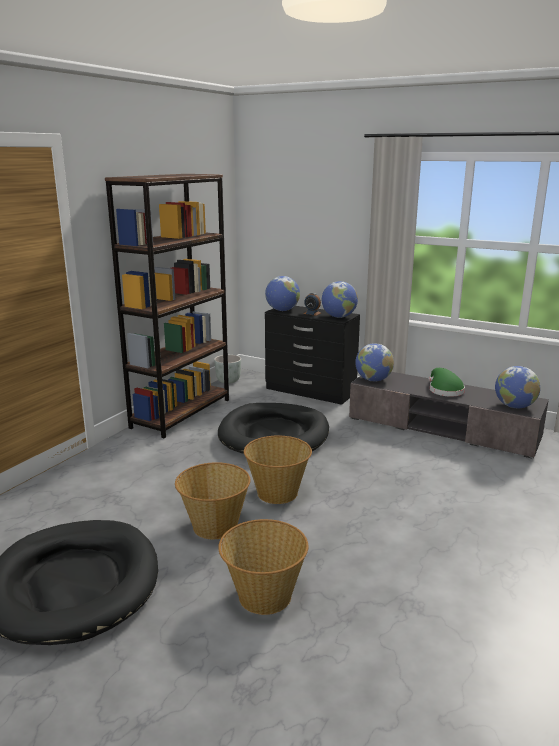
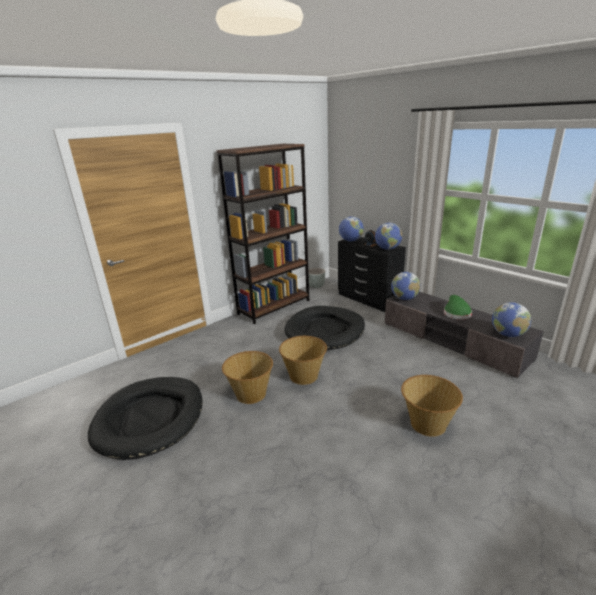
camera: 20 degrees right, 5 degrees up
(264, 596) = (253, 453): basket -> basket (427, 424)

